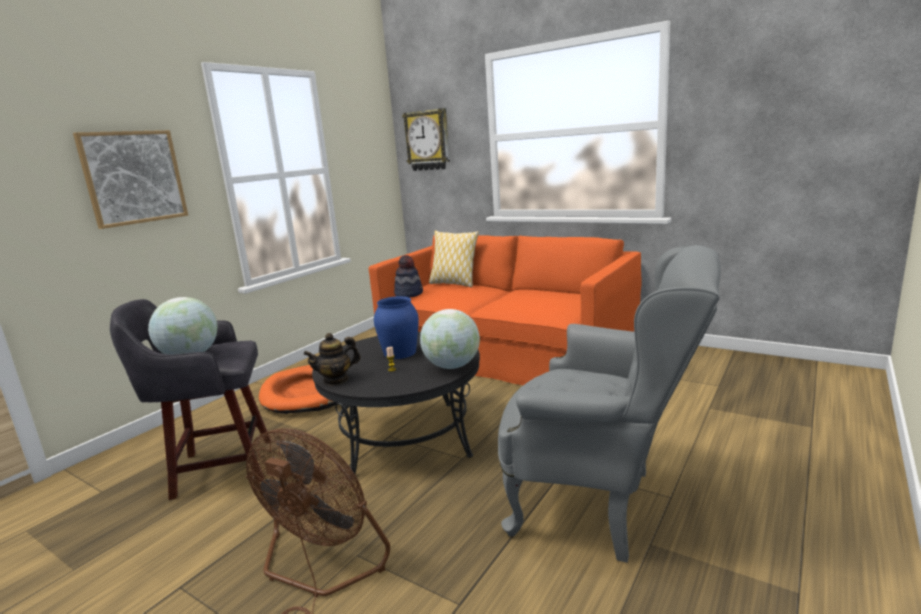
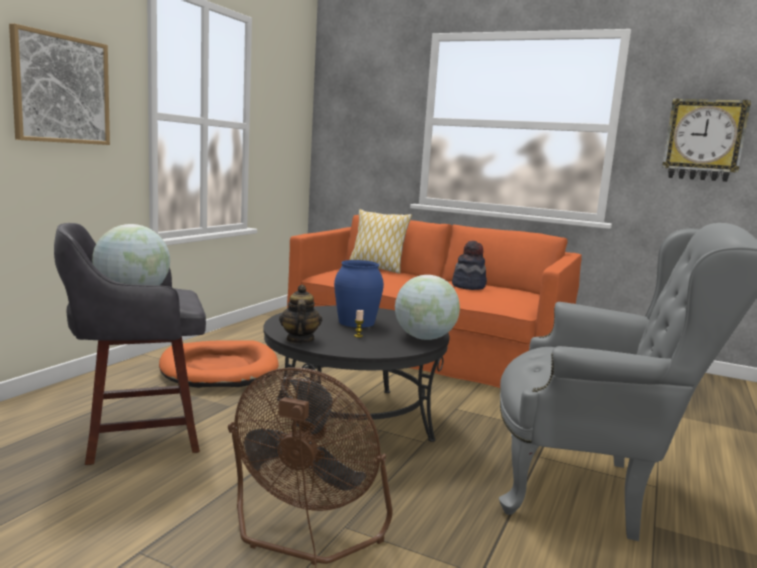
camera: 10 degrees left, 5 degrees down
(336, 380) = (299, 340): teapot -> teapot turned 120 degrees clockwise
(409, 294) = (331, 272): hat -> hat (468, 286)
(428, 140) = (353, 115): wall clock -> wall clock (704, 140)

